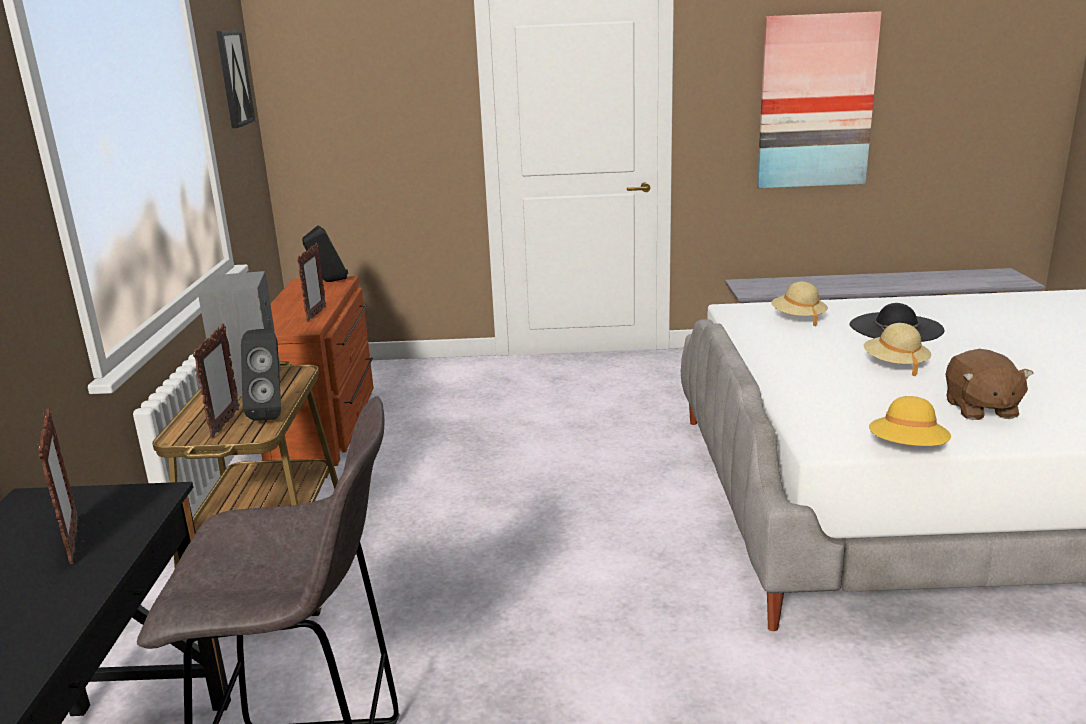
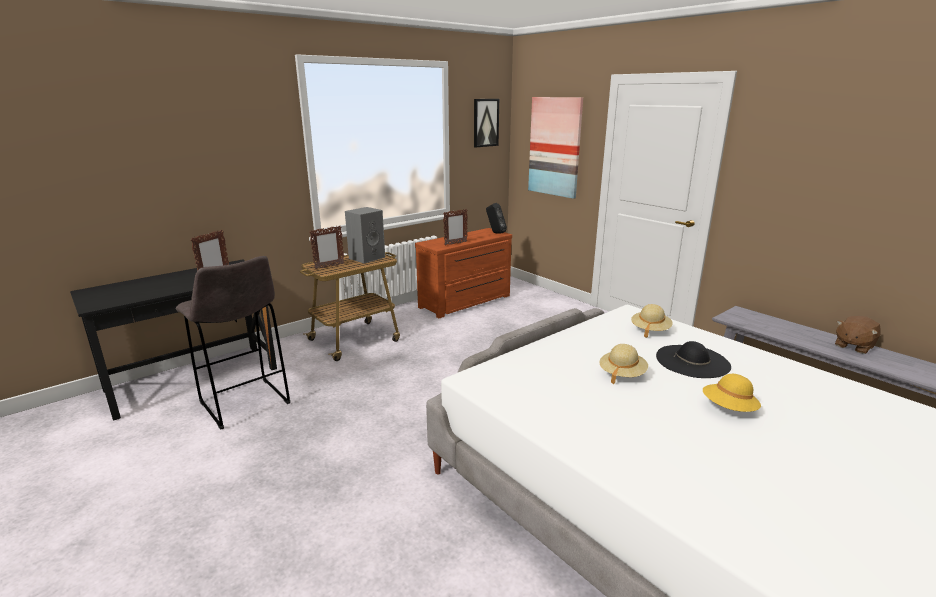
camera: 50 degrees right, 0 degrees up
(272, 413) = (344, 268): black speaker -> none
(815, 102) = (838, 184): picture -> picture (555, 147)
(907, 449) = (494, 403): yellow hat -> yellow hat (728, 409)
(980, 409) = (590, 415): brown plush toy -> brown plush toy (853, 346)

